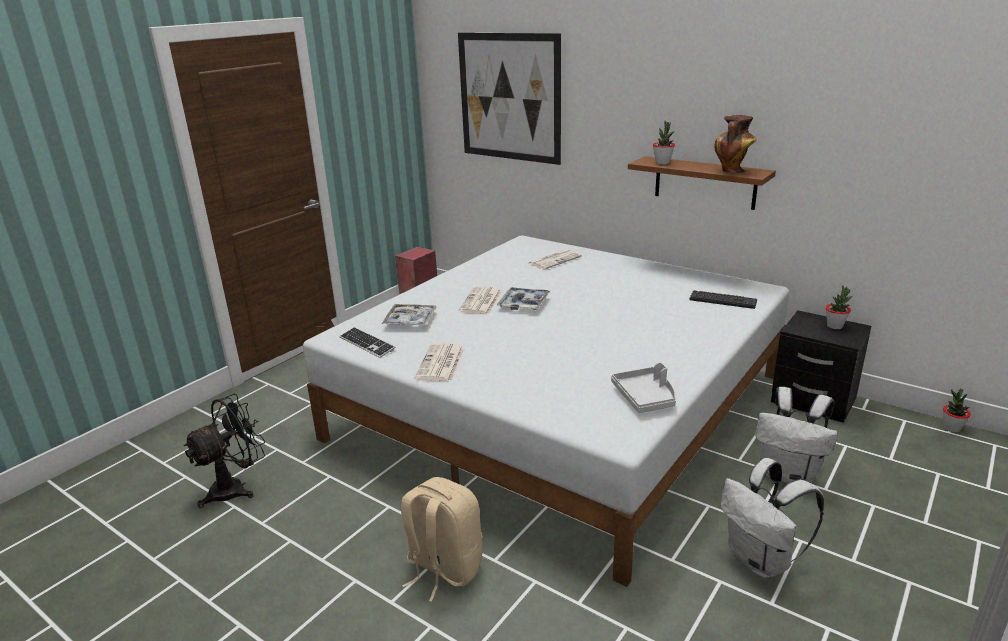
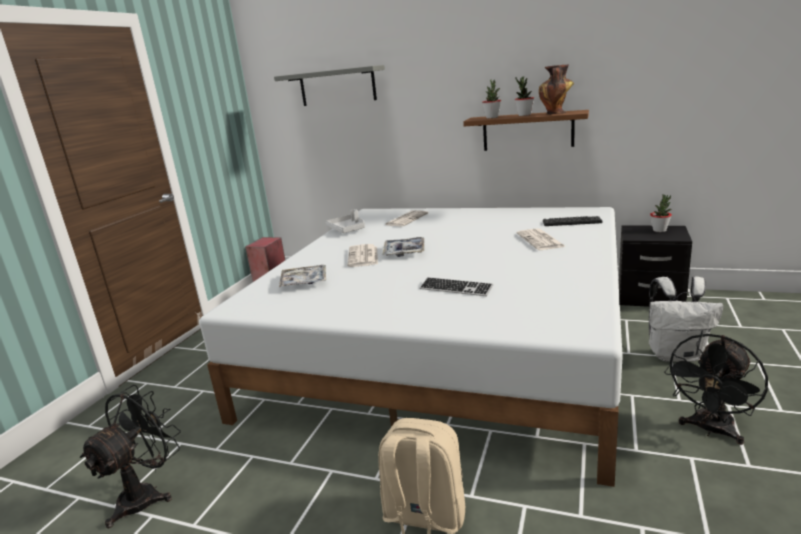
camera: 15 degrees left, 5 degrees down
(367, 344) = (271, 307): keyboard -> keyboard (456, 288)
(441, 364) = (360, 309): newspaper -> newspaper (541, 240)
(509, 97) = (337, 86): picture -> grey shelf
(645, 397) = (577, 297): grey tray -> grey tray (348, 229)
(761, 561) = (711, 430): white backpack -> black fan
(951, 428) = (763, 296): potted plant -> potted plant (524, 115)

